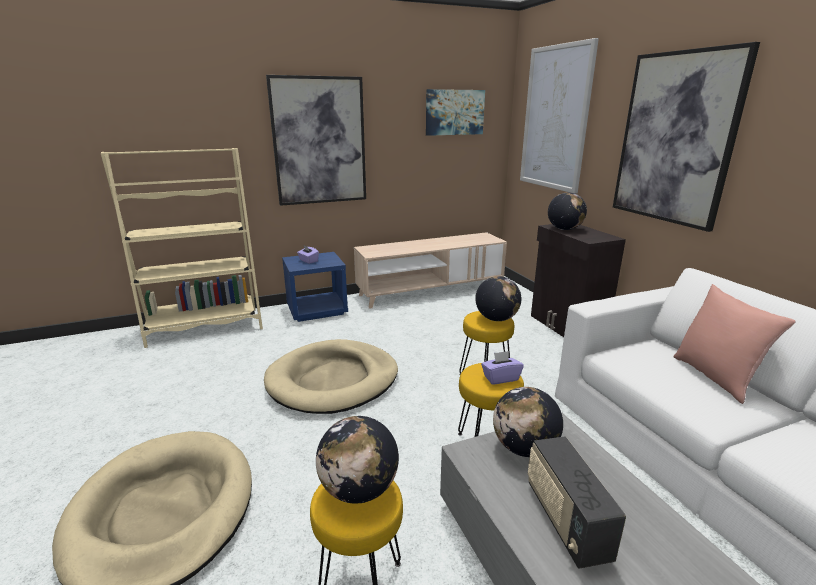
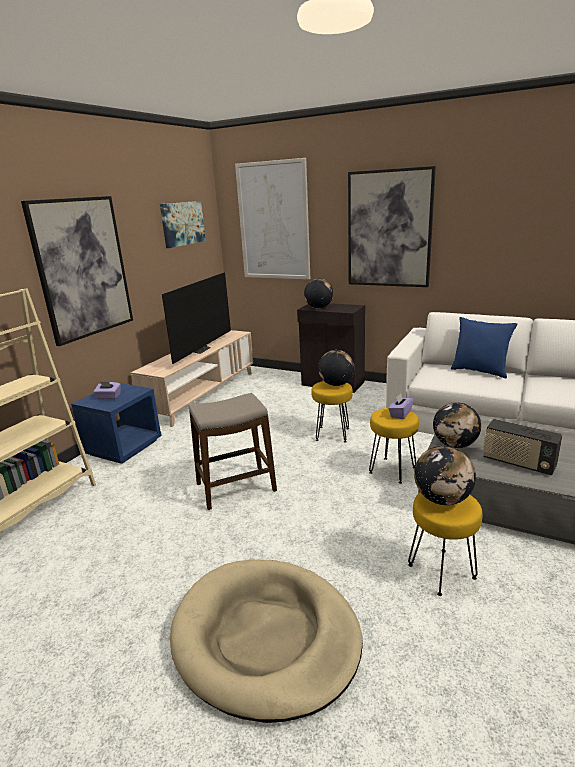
camera: 40 degrees left, 0 degrees up
(333, 380) = (235, 487): beige dog bed -> stool
(433, 244) = (199, 350): none -> television
(715, 377) = (480, 371): pink pillow -> blue pillow

